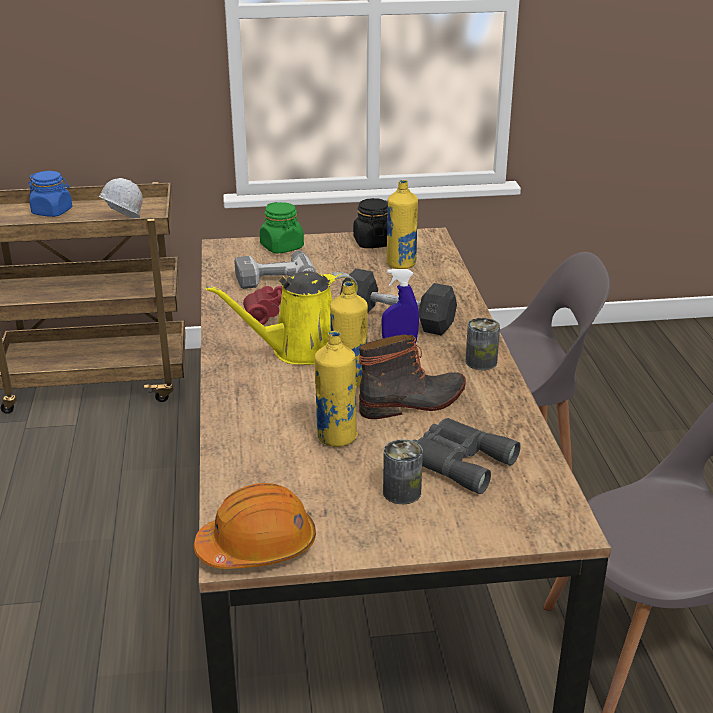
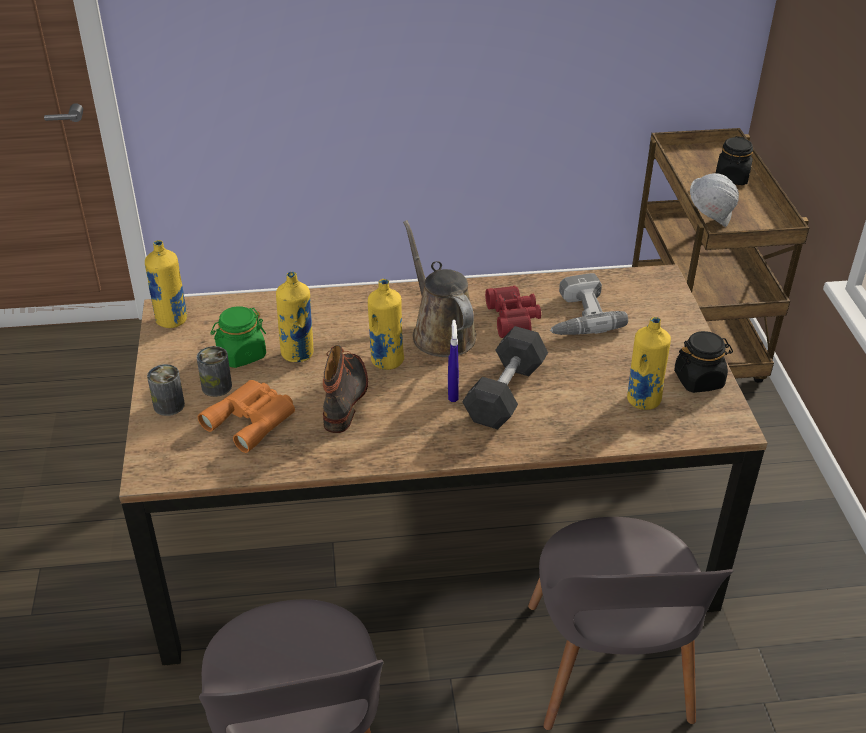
camera: 90 degrees right, 10 degrees up
(52, 212) = (731, 178): blue jar -> black jar
(258, 547) = (171, 320): orange hard hat -> yellow bottle
(282, 247) = (668, 315): green jar -> green jar (241, 354)
(300, 351) = (440, 332): yellow watering can -> brown watering can
(413, 403) = (345, 398): boot -> boot turned 150 degrees counterclockwise
(458, 460) = (253, 419): grey binoculars -> orange binoculars
(481, 362) = (418, 446): can -> can (169, 405)

